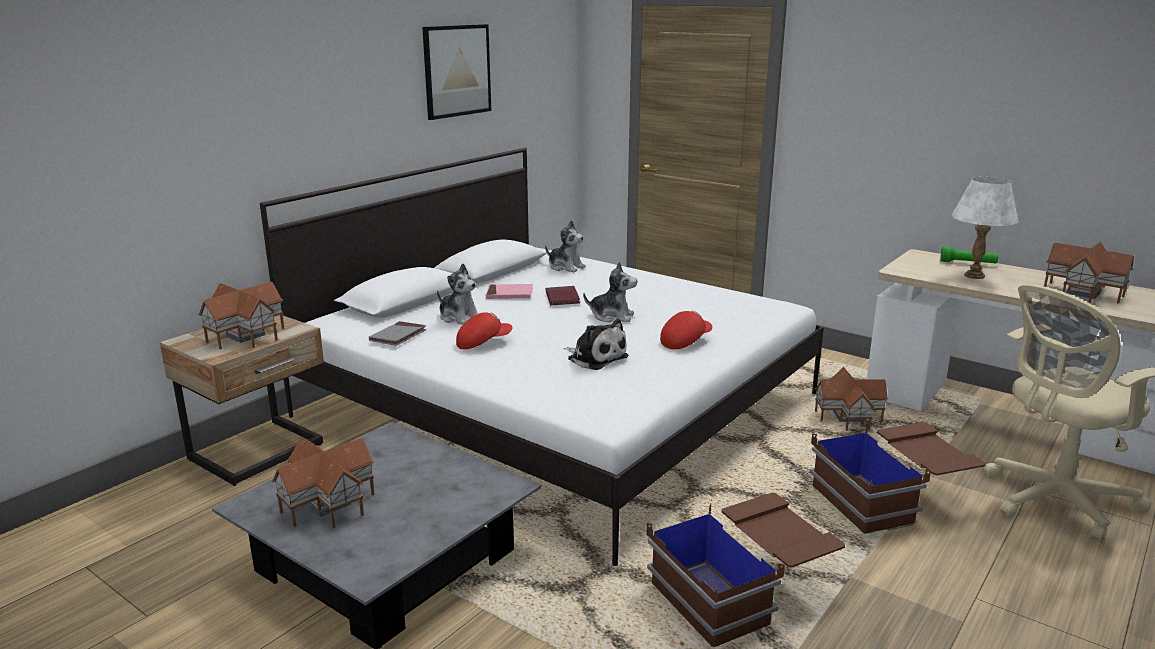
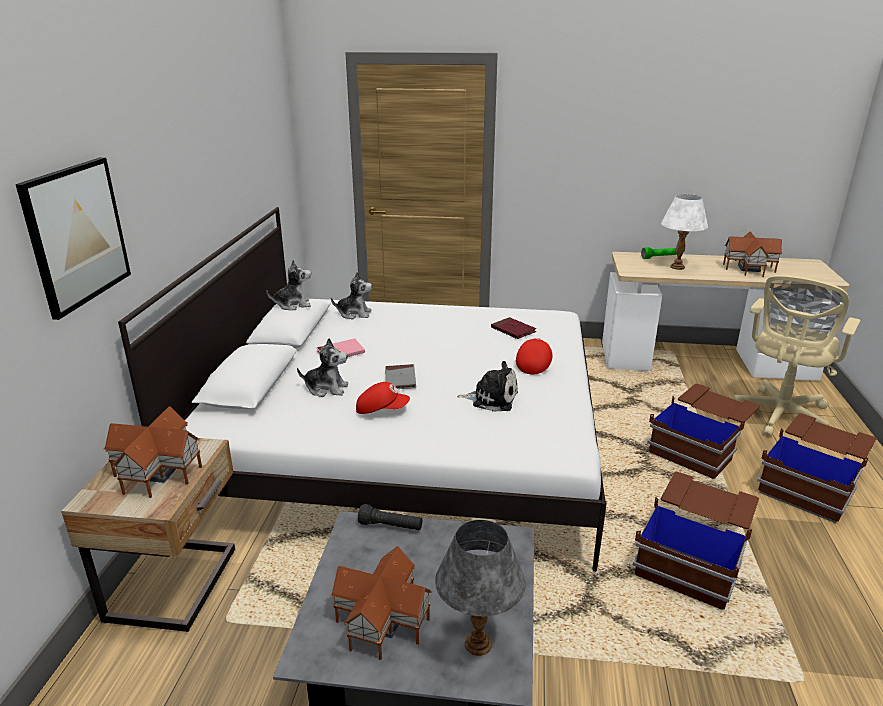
camera: 30 degrees left, 5 degrees up
(378, 545) = (477, 643): none -> grey table lamp
(398, 336) = (295, 424): grey book -> grey book (400, 379)
(416, 444) = (390, 526): none -> black flashlight
(457, 71) = (227, 142): picture -> picture (77, 234)
(483, 343) = (382, 409): red cap -> red cap turned 60 degrees clockwise
(562, 298) = (391, 346): red book -> red book (513, 330)
(612, 316) = (451, 354): plush toy -> plush toy (293, 305)
(849, 417) = (614, 389): toy house -> none
(1004, 580) = (811, 483): none -> brown storage box

